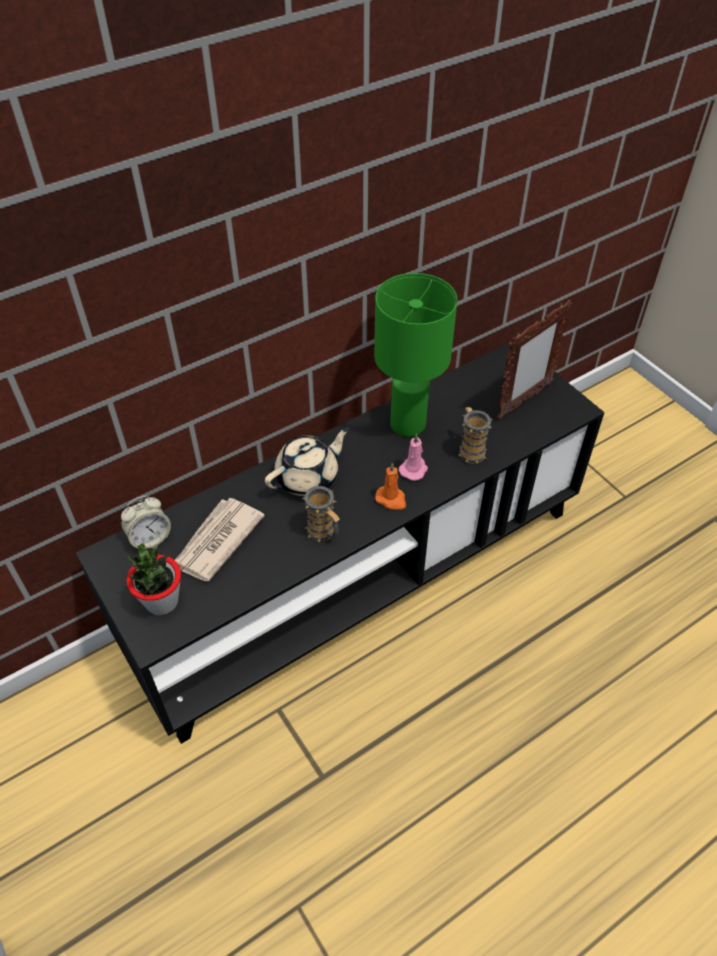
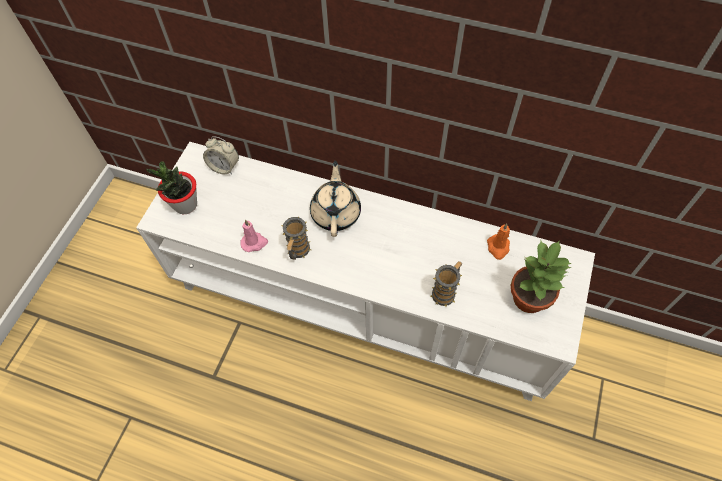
camera: 55 degrees right, 10 degrees up
(216, 541) = (247, 200): newspaper -> none
(308, 477) = (336, 212): beige teapot -> beige teapot turned 105 degrees counterclockwise
(358, 578) = (363, 302): black tv stand -> white tv stand
(391, 499) = (357, 271): orange candle -> orange candle (498, 247)
(407, 423) = (435, 237): green table lamp -> none
(414, 469) = (396, 268): pink candle -> pink candle (254, 242)
(524, 401) = (530, 298): picture frame -> potted plant

